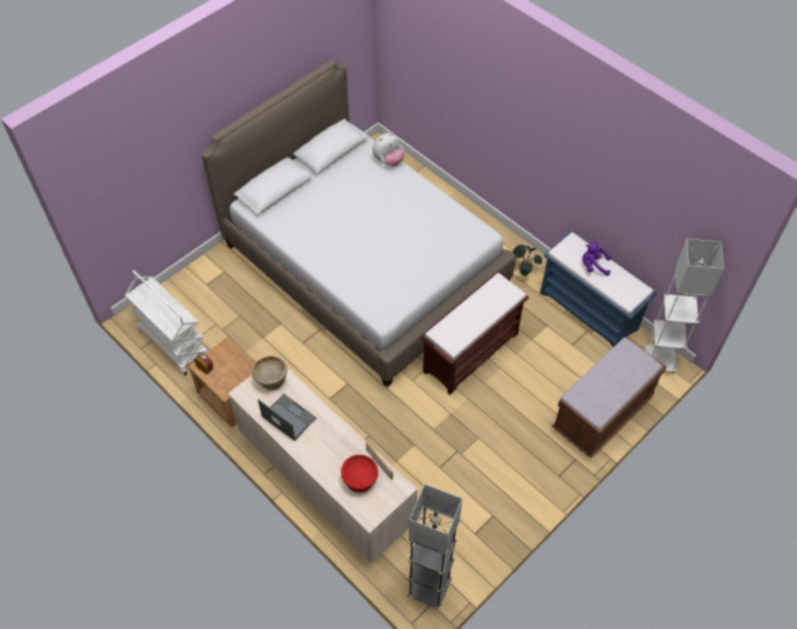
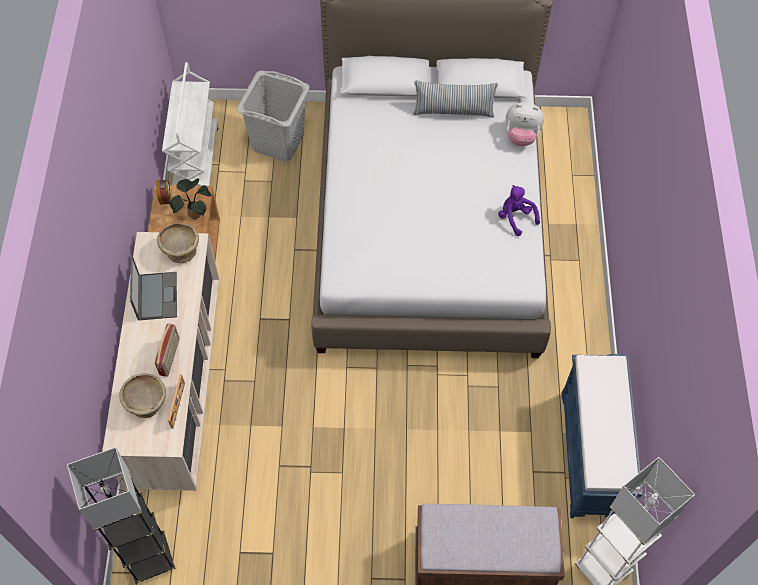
camera: 45 degrees right, 5 degrees up
(216, 290) = (278, 142): none -> grey laundry basket
(334, 175) = (453, 111): none -> pillow
(341, 443) = (170, 357): none -> radio
(360, 480) = (147, 403): red bowl -> beige bowl
(471, 351) = (429, 390): brown bench -> none
(523, 271) = (569, 359): potted plant -> potted plant (195, 213)
(593, 266) = (605, 409): purple plush toy -> purple plush toy (515, 217)

